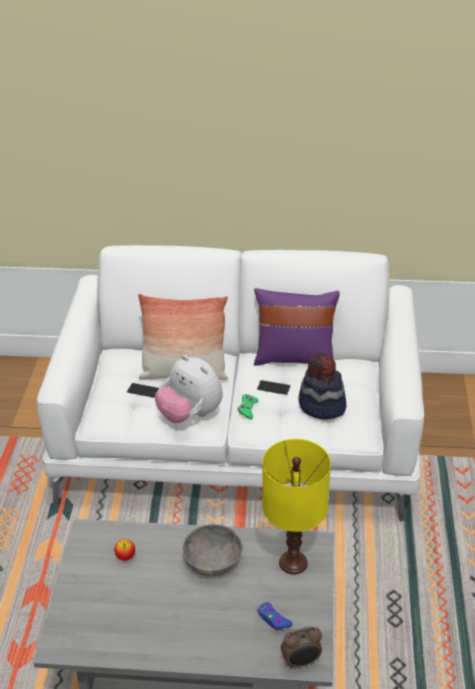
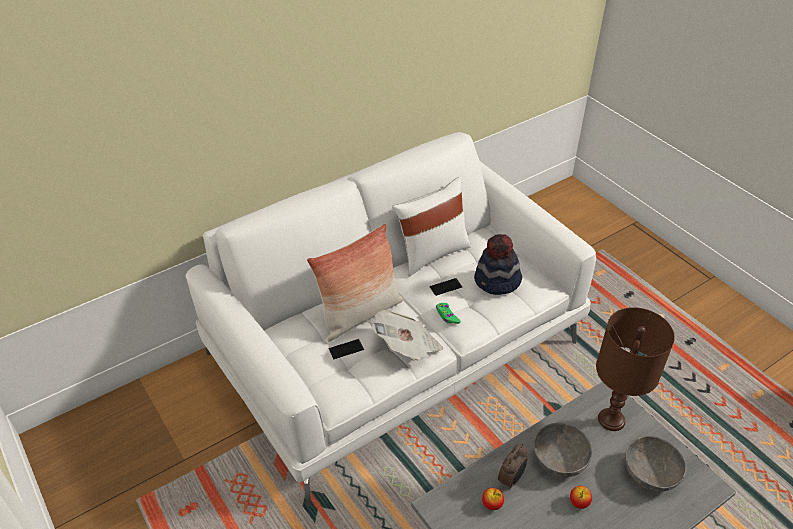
camera: 40 degrees left, 5 degrees up
(190, 414) = (407, 347): plush toy -> newspaper
(190, 599) = (579, 503): none -> apple
(273, 619) = (650, 474): blue game controller -> grey bowl
(293, 563) = (611, 420): yellow table lamp -> brown table lamp
(294, 357) = (431, 253): purple pillow -> white pillow
(301, 662) = (703, 492): alarm clock -> alarm clock (511, 479)

